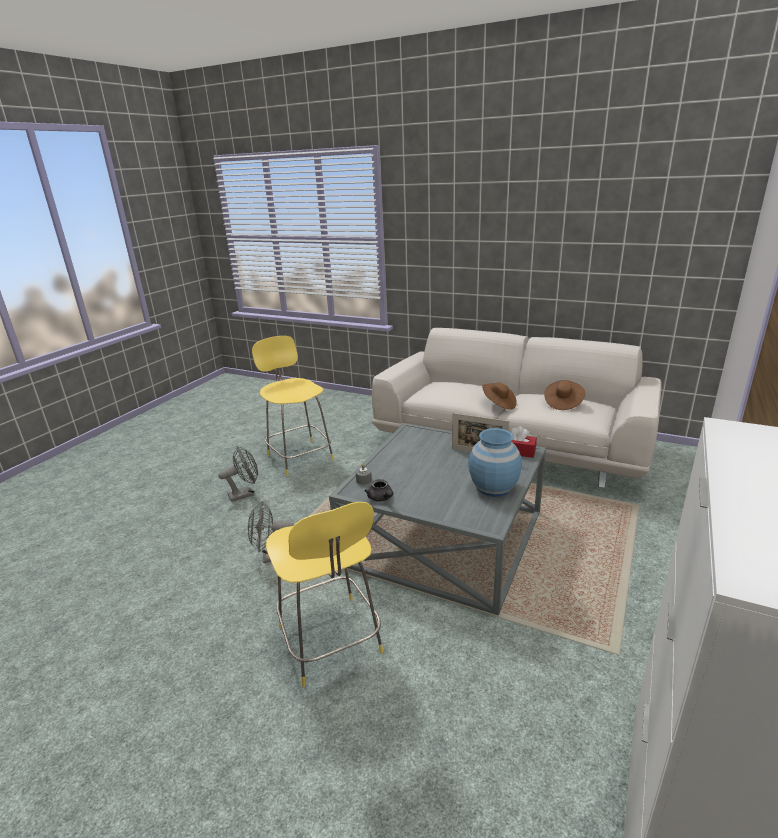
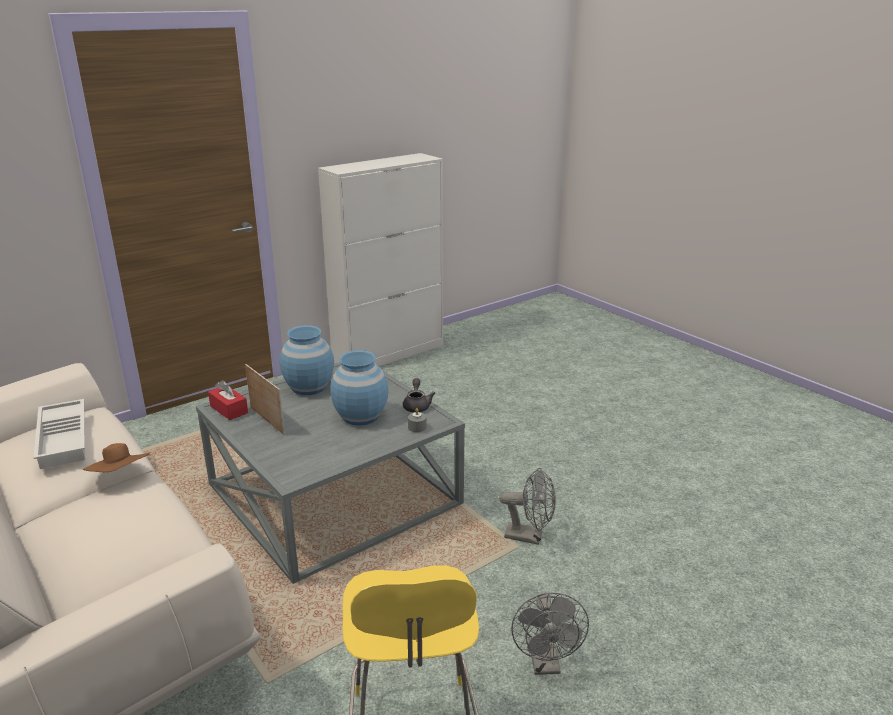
camera: 155 degrees left, 0 degrees up
(245, 494) = (546, 664): grey fan -> grey fan turned 90 degrees counterclockwise
(331, 642) = (501, 451): yellow stool -> none
(417, 476) = (360, 416): none -> blue vase
(563, 403) = (65, 439): brown hat -> white tray

